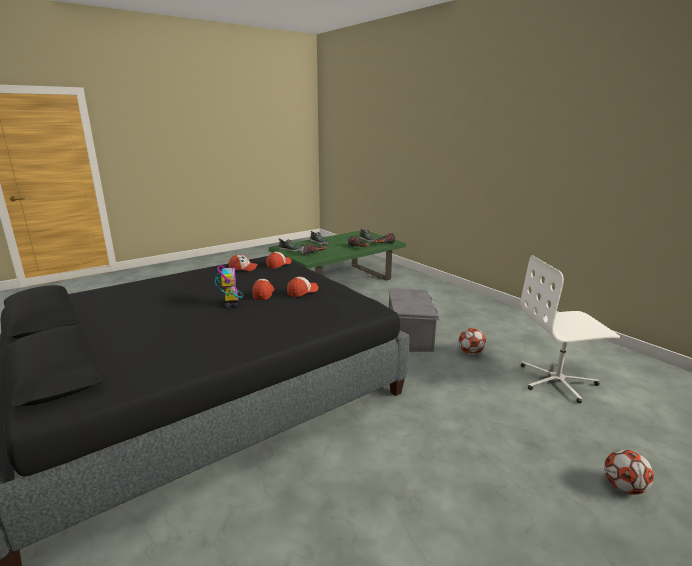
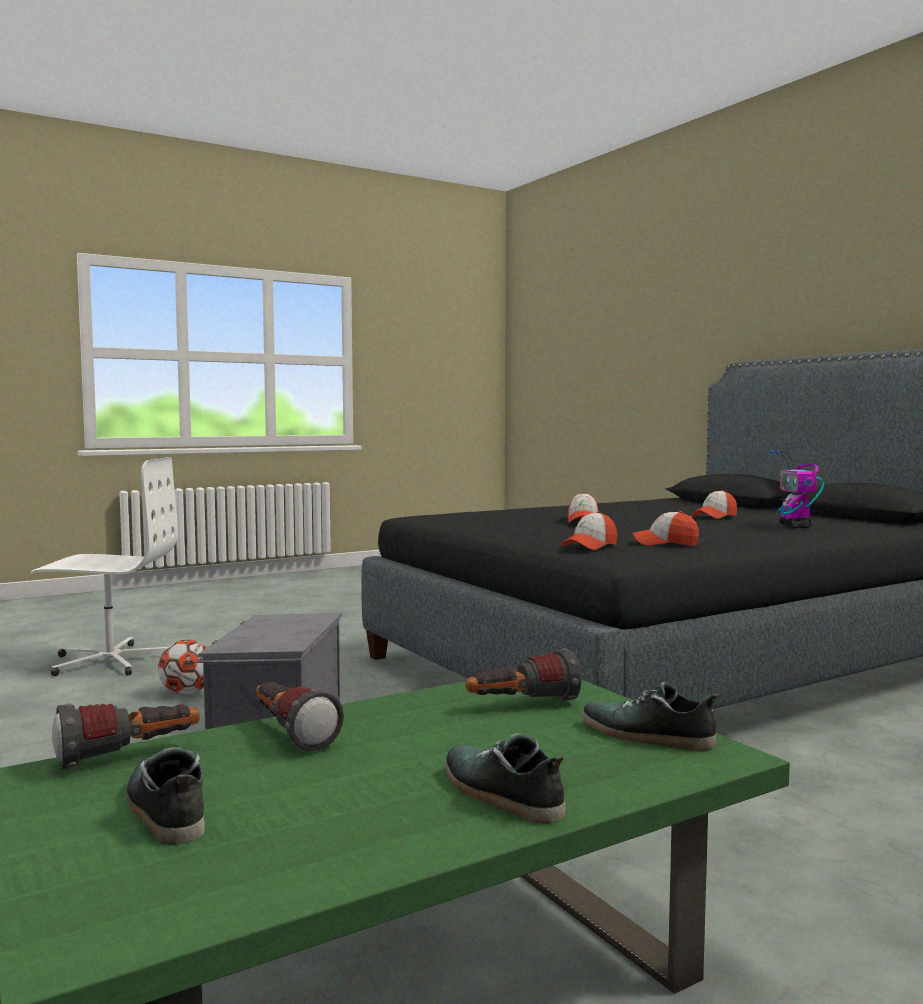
camera: 175 degrees left, 15 degrees down
(232, 304) = (621, 517): toy robot -> toy robot (795, 526)
(302, 291) = (519, 519): cap -> cap (715, 516)
(623, 487) = (212, 612): football -> none

